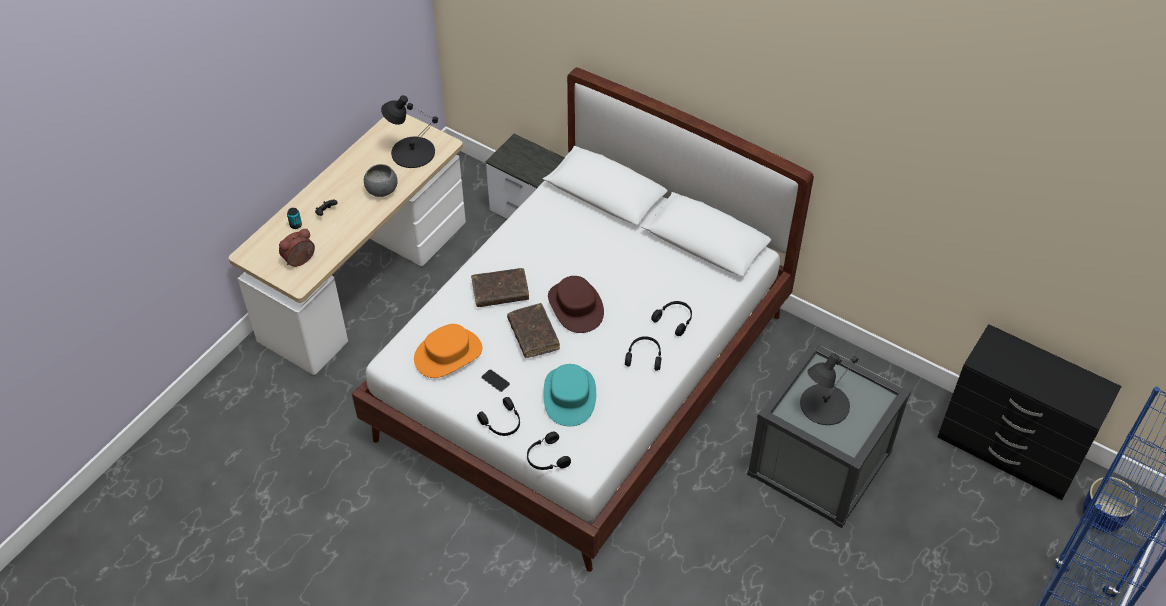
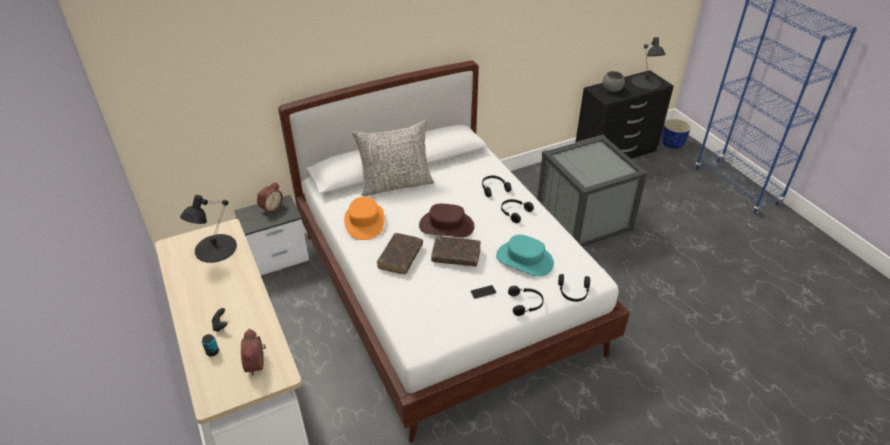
camera: 60 degrees left, 10 degrees down
(381, 190) = (235, 281): grey bowl -> grey bowl (611, 90)
(448, 354) = (438, 308): orange hat -> orange hat (364, 222)
(538, 157) = (270, 207): none -> alarm clock
(615, 231) = (395, 184): none -> grey pillow
(823, 404) = (591, 167): black table lamp -> black table lamp (645, 82)

